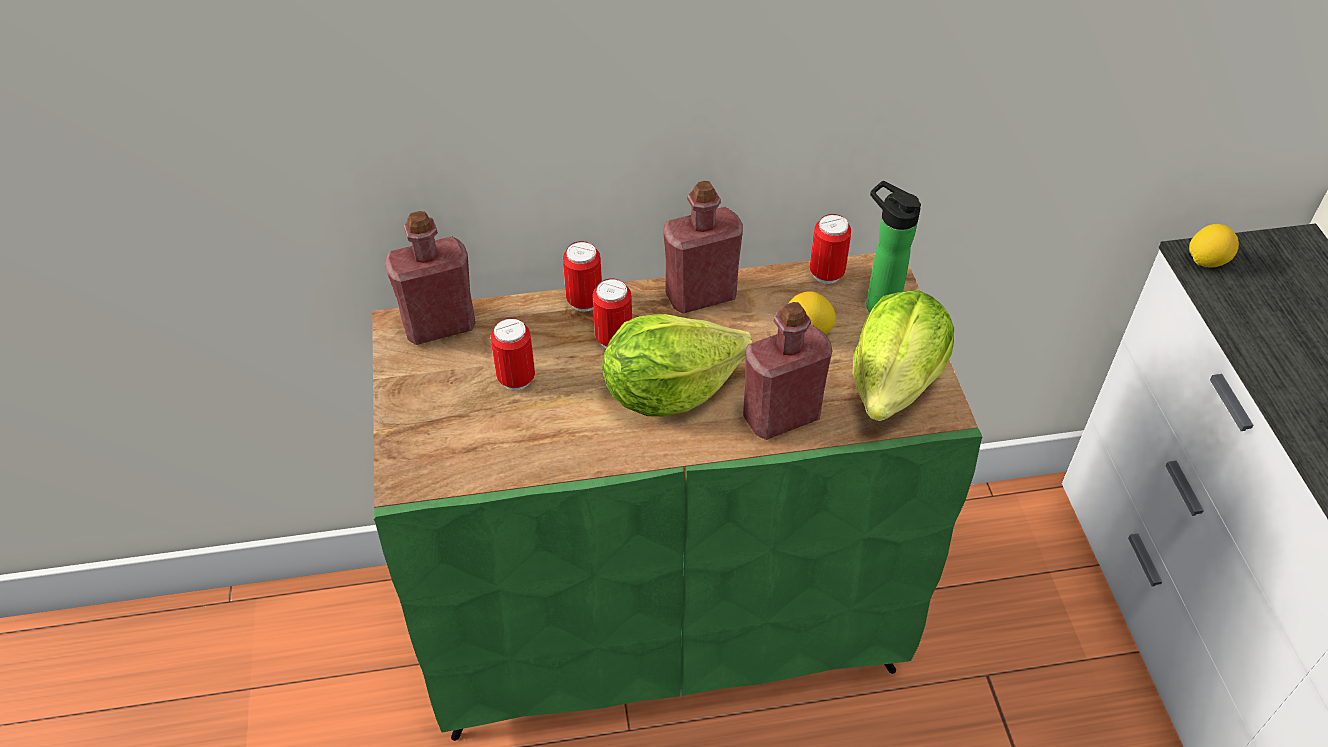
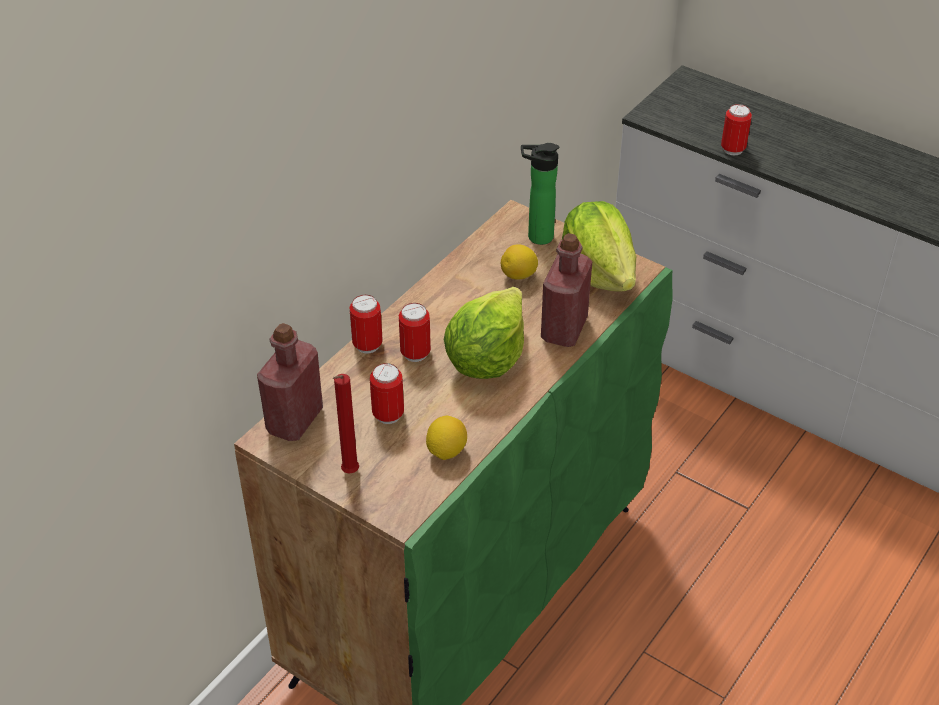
camera: 45 degrees left, 5 degrees down
(416, 407) = (348, 473): none -> red candle
(701, 295) = (433, 296): red bottle -> none
(826, 274) = (487, 238): can -> can (733, 149)
(1206, 261) = (656, 115): lemon -> lemon (446, 451)

